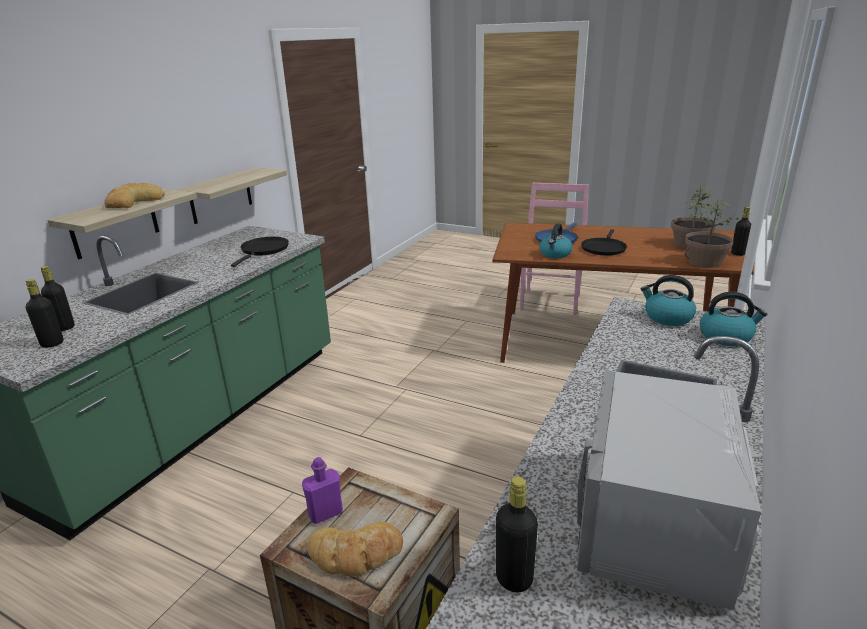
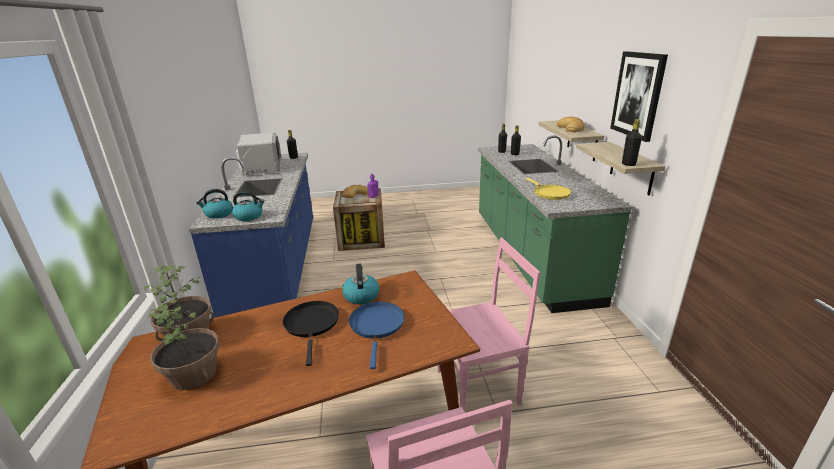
camera: 145 degrees right, 0 degrees up
(194, 116) = (638, 95): none -> picture
(263, 250) = (549, 193): black frying pan -> yellow frying pan
(460, 334) = (479, 386): none -> pink chair
(738, 253) = (131, 372): black bottle -> black bottle (628, 164)

